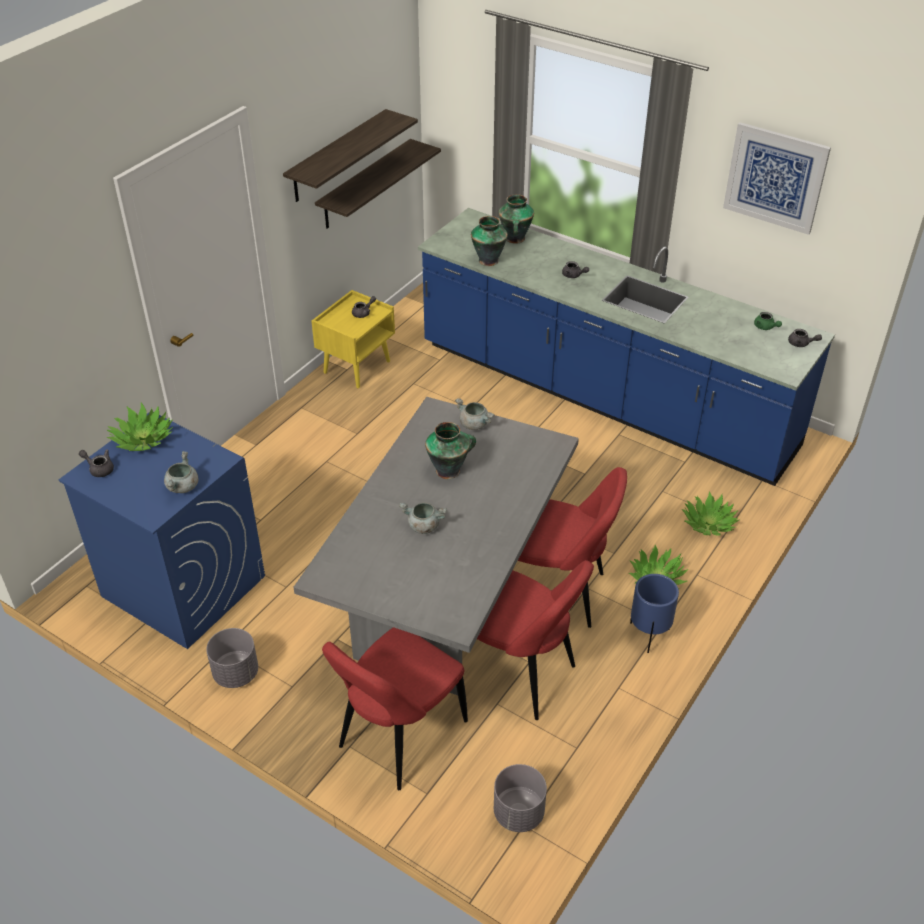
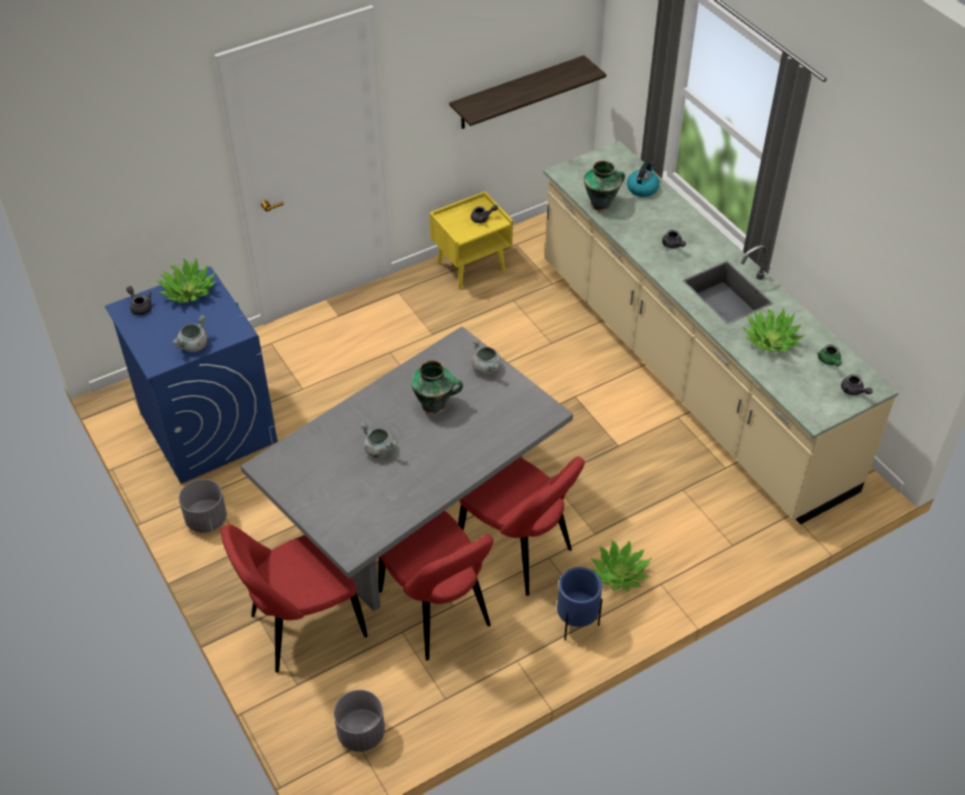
camera: 25 degrees right, 5 degrees up
(337, 156) = (484, 62): shelf -> none
(515, 239) = (642, 188): vase -> kettle
(604, 396) = (688, 373): blue counter -> beige counter
(708, 523) = (706, 538): potted plant -> potted plant (771, 339)
(775, 178) = (878, 210): picture -> none

